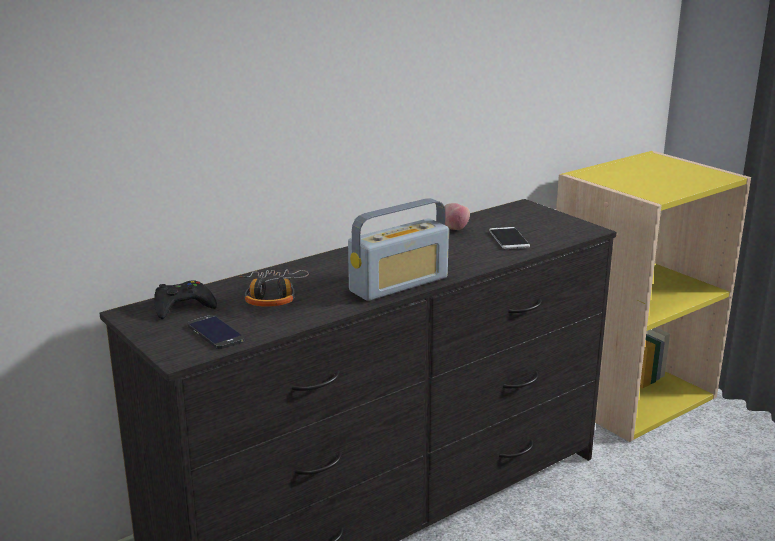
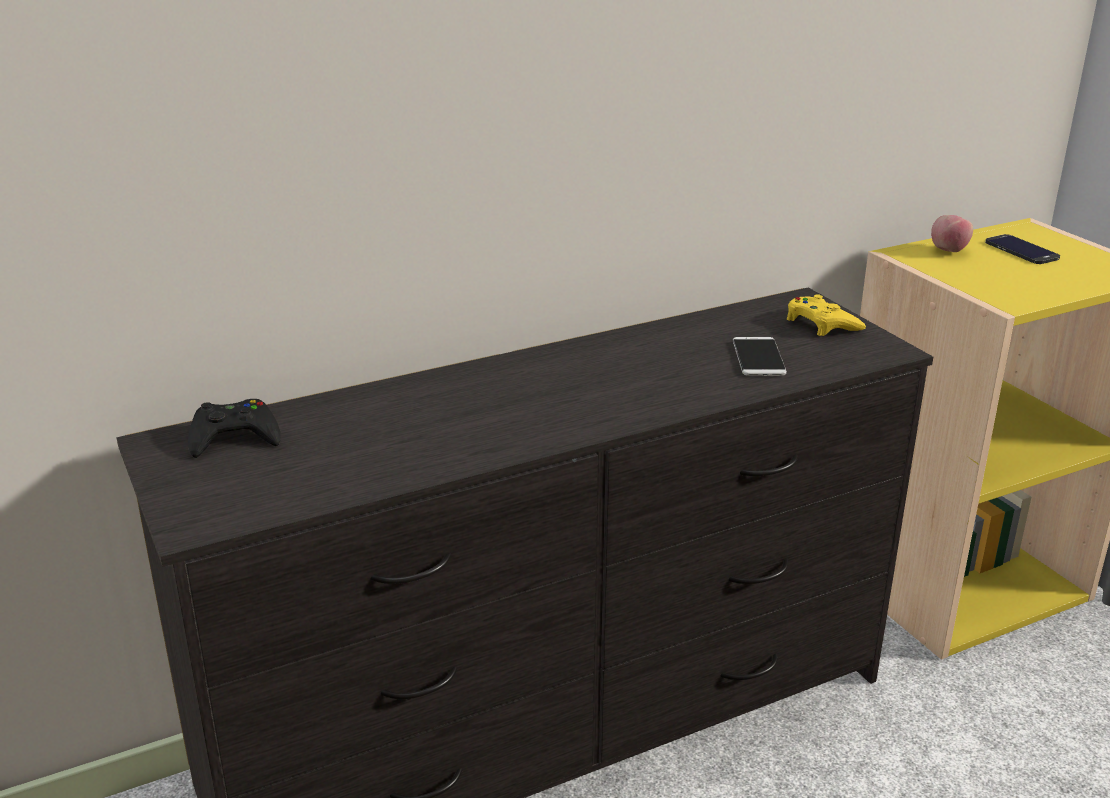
camera: 10 degrees right, 5 degrees up
(215, 332) = (260, 489): phone -> phone (1021, 250)
(272, 296) = (368, 431): headphones -> none
(399, 284) = (562, 426): radio -> none
(454, 229) = (681, 334): apple -> apple (948, 251)
(541, 218) = (821, 324): none -> yellow game controller

